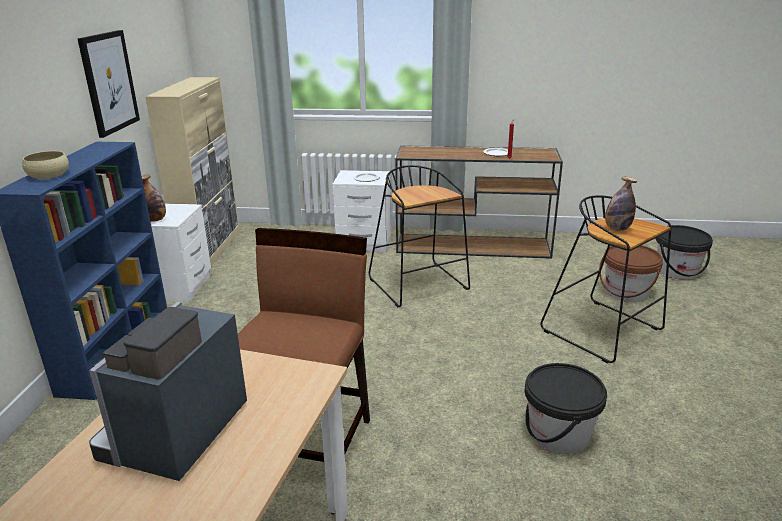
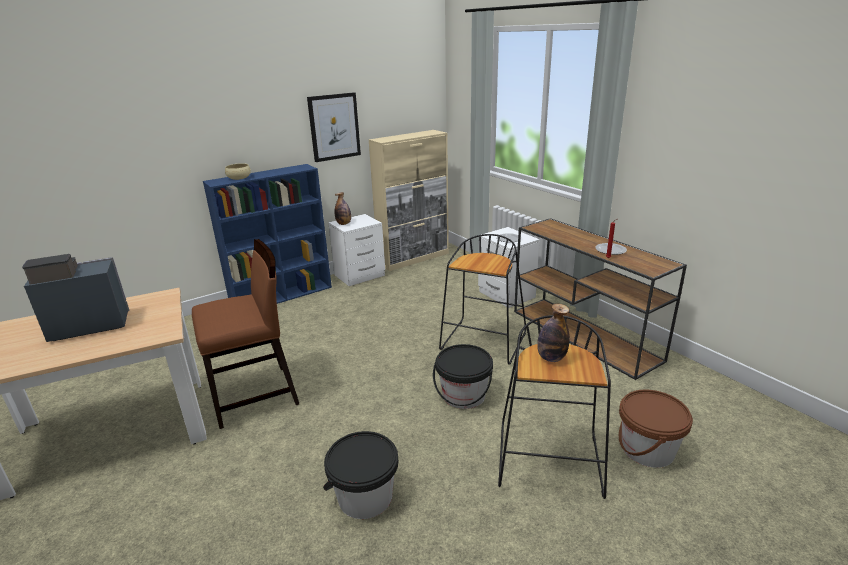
camera: 50 degrees right, 0 degrees up
(677, 271) = (759, 467): black bucket -> black bucket (463, 395)

